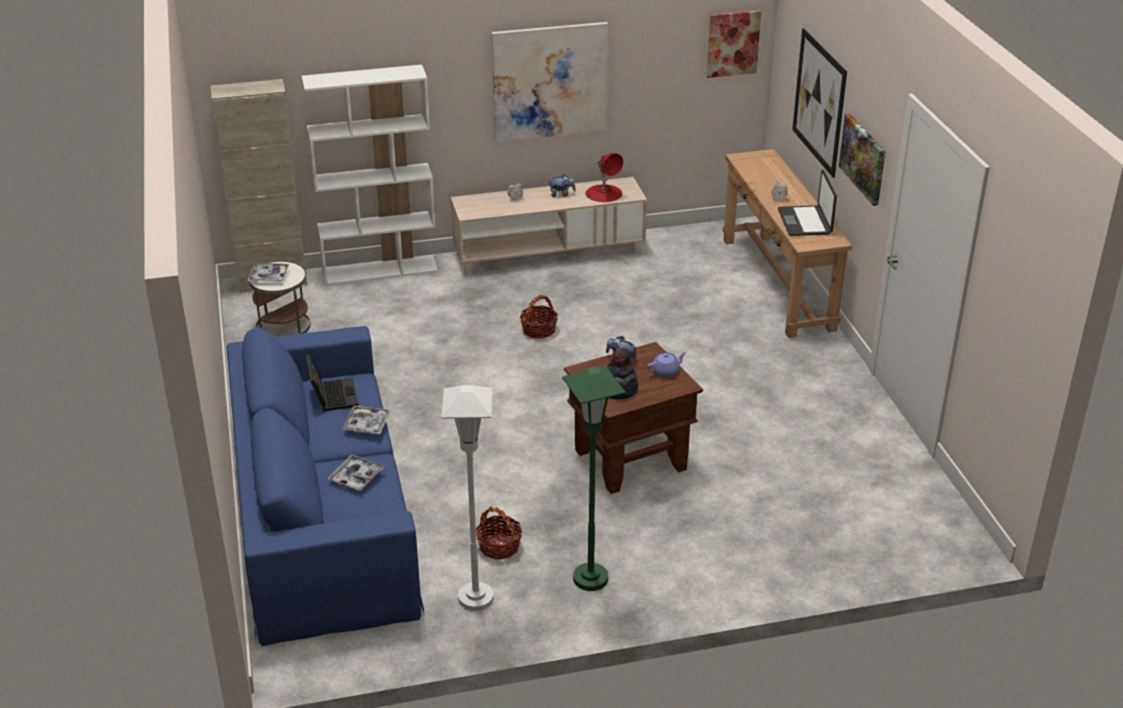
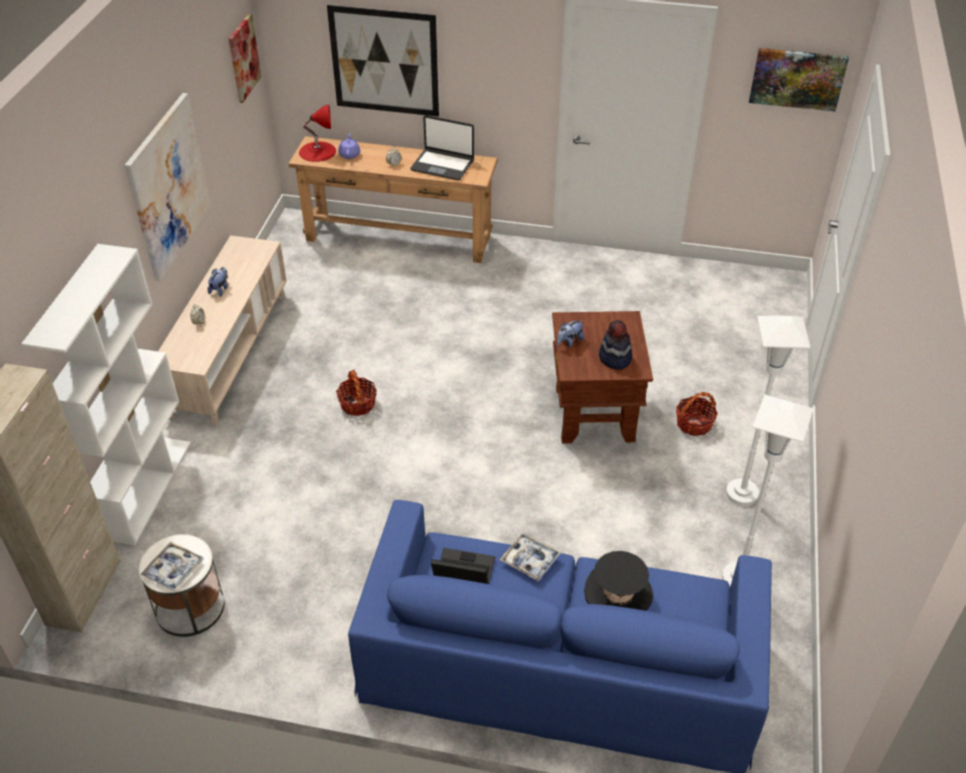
camera: 65 degrees left, 10 degrees up
(356, 477) = (618, 593): tray -> black hat
(499, 546) = (674, 540): basket -> basket (694, 424)
(590, 579) = (741, 494): green floor lamp -> white floor lamp
(604, 193) = (244, 262): red table lamp -> red table lamp (317, 151)
(666, 371) = (602, 322): purple teapot -> purple teapot (349, 154)
(863, 158) = (492, 79): picture -> picture (797, 78)

